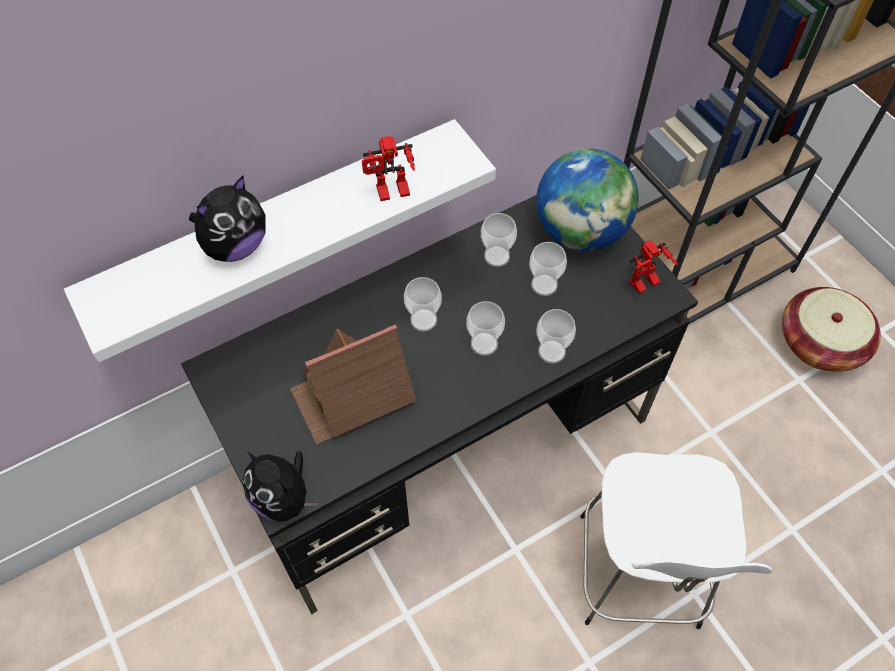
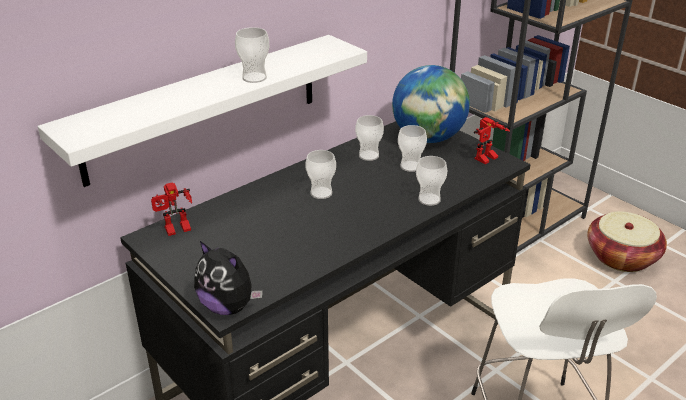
camera: 10 degrees left, 25 degrees down
(235, 246) = (177, 96): plush toy -> none
(353, 394) = (274, 239): toy house -> none
(391, 194) = (293, 66): toy robot -> toy robot (176, 231)
(484, 344) = (374, 201): cup -> cup (254, 78)

